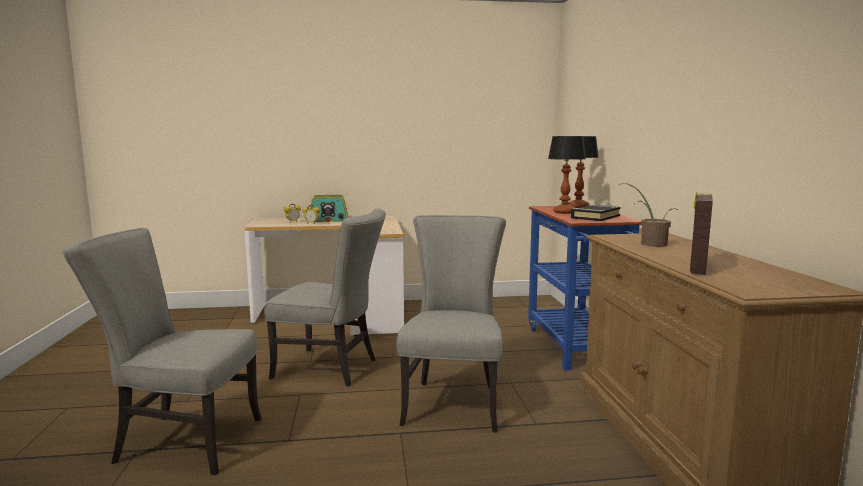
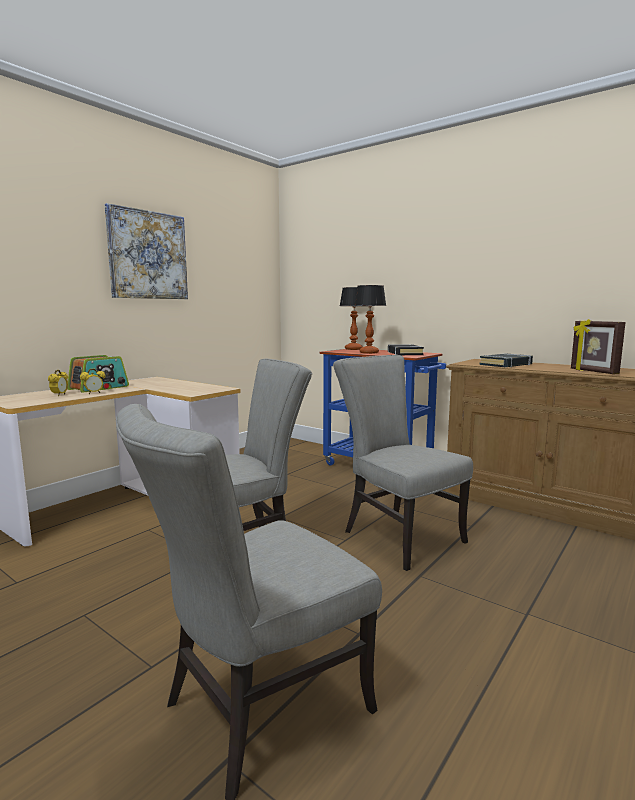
camera: 45 degrees left, 0 degrees up
(394, 111) = (148, 255): none -> picture
(649, 244) = (506, 364): potted plant -> black book

